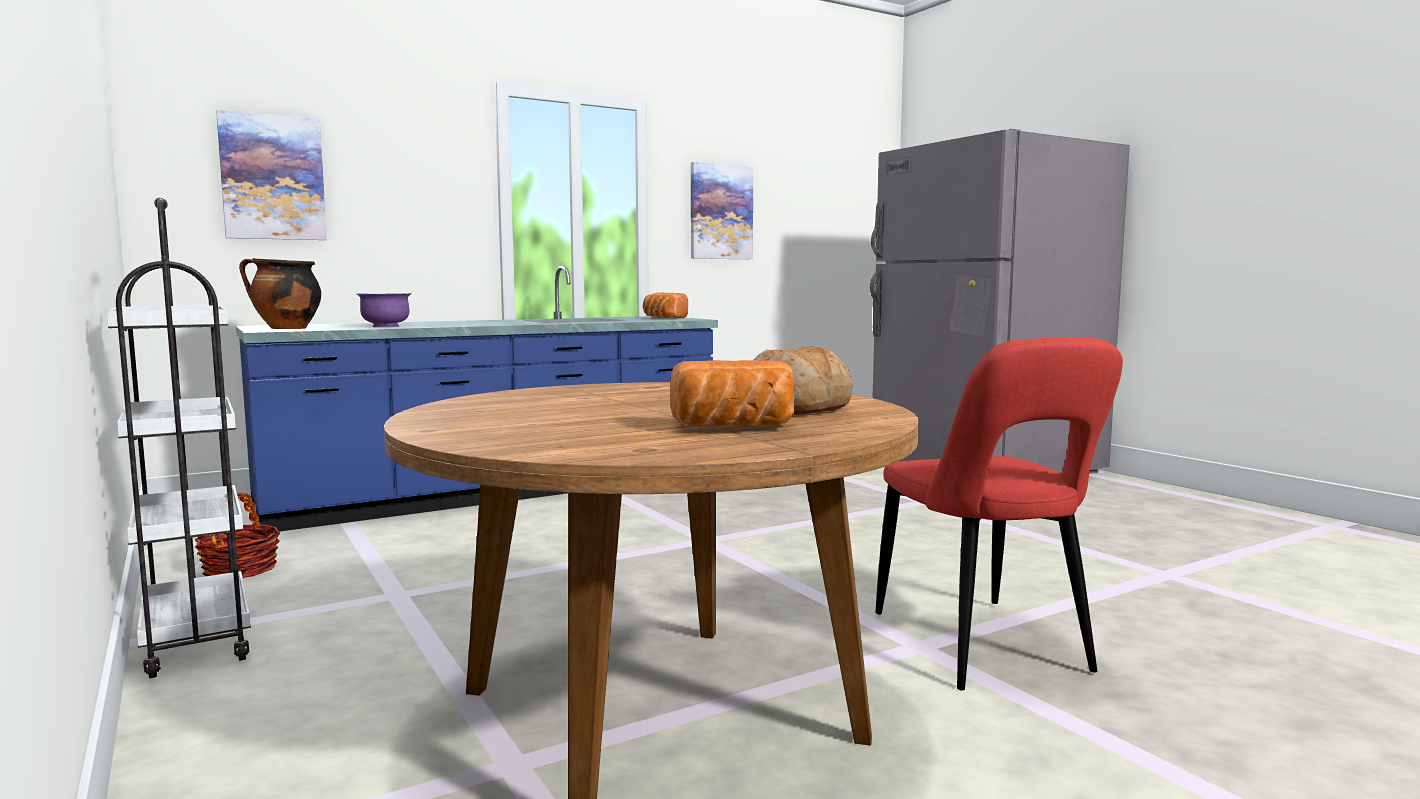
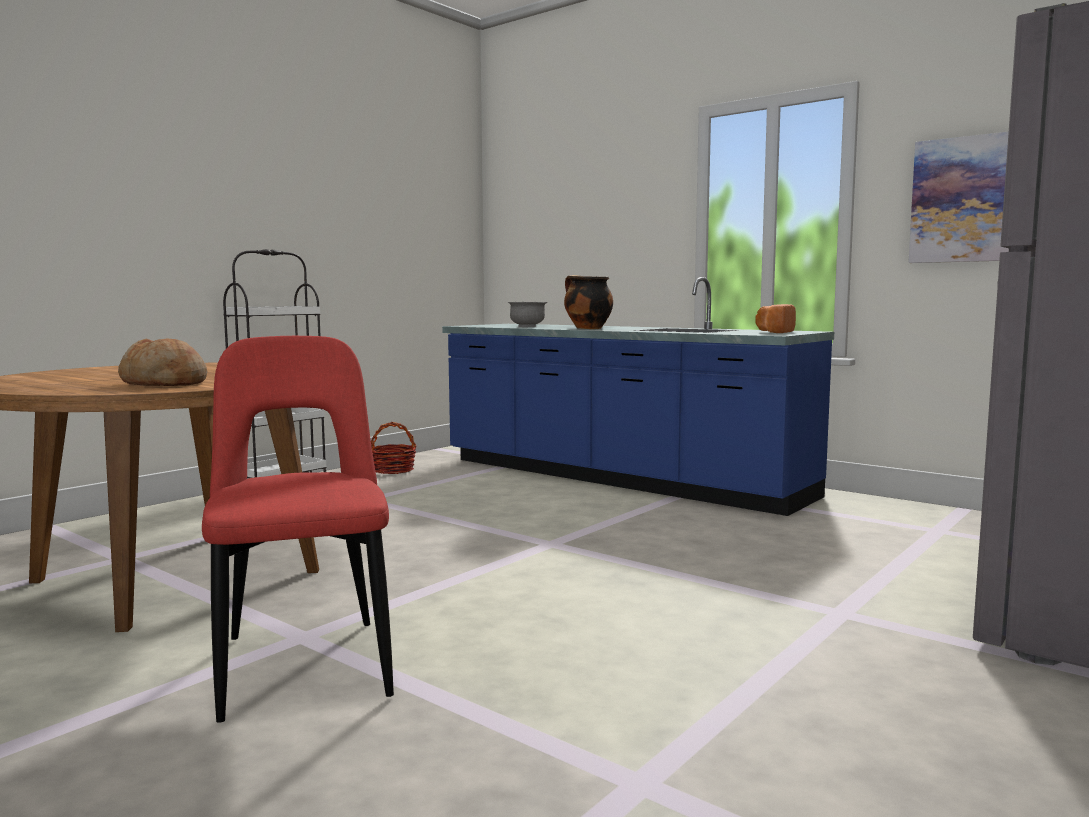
camera: 70 degrees right, 0 degrees up
(273, 177) = (549, 218): picture -> none
(286, 329) = (482, 325): cooking pot -> cooking pot (587, 328)
(385, 326) = (527, 327): purple bowl -> grey bowl
(733, 428) = (79, 382): bread -> none
(984, 647) = (304, 662): red chair -> red chair turned 105 degrees clockwise

